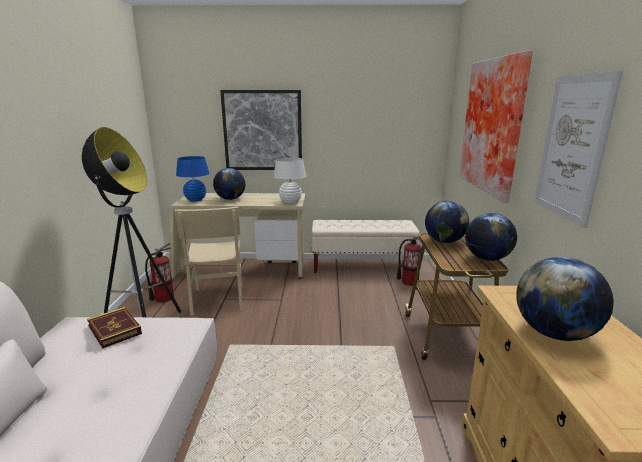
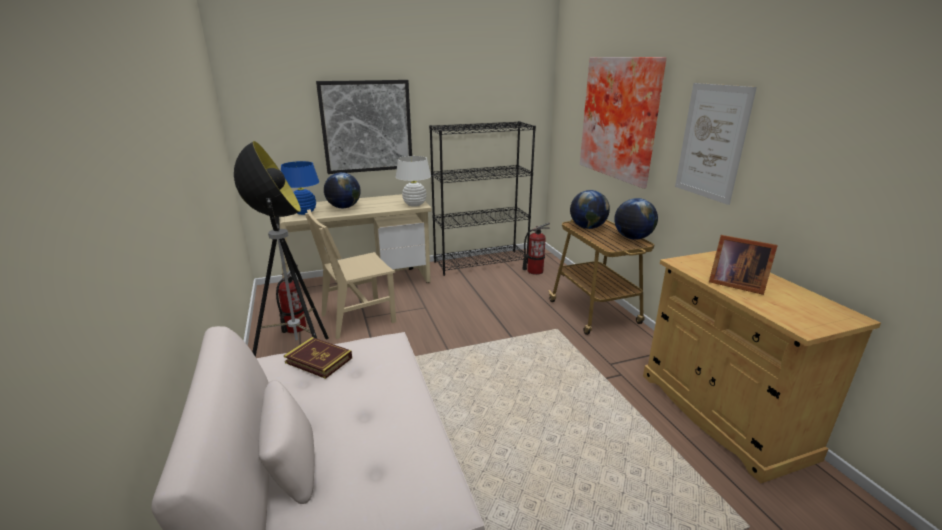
camera: 20 degrees left, 5 degrees up
(218, 299) = (358, 318): beige chair -> beige chair turned 90 degrees clockwise
(362, 266) = (481, 262): beige bench -> black bookcase
(554, 333) = (734, 284): globe -> picture frame

